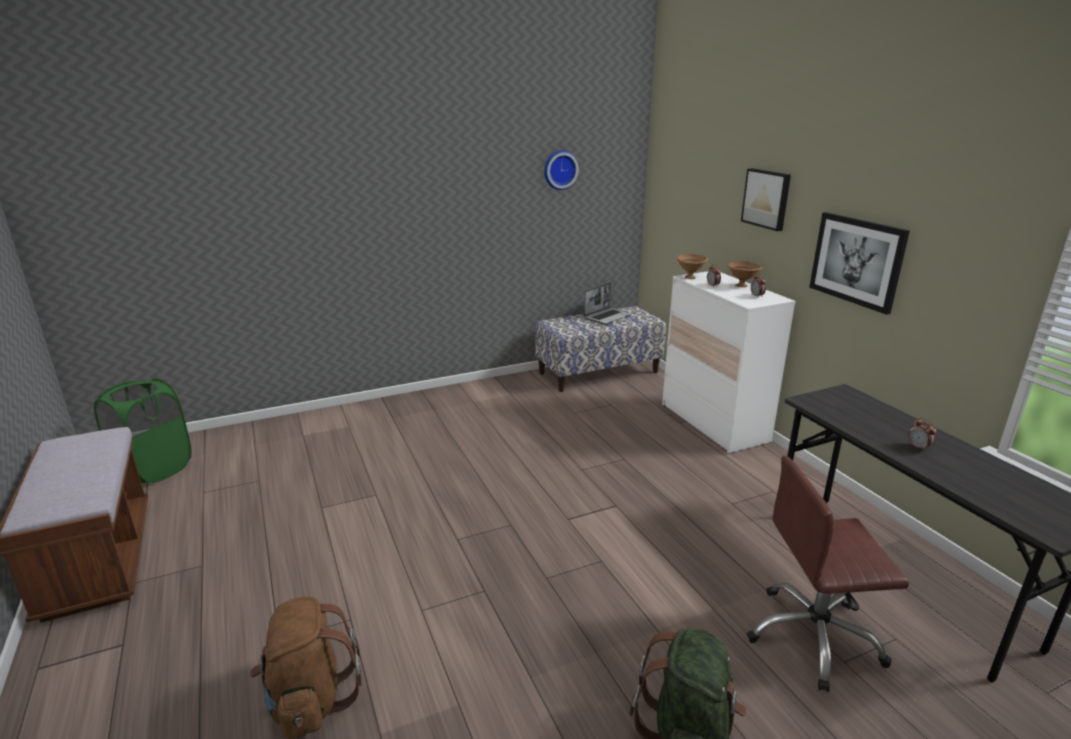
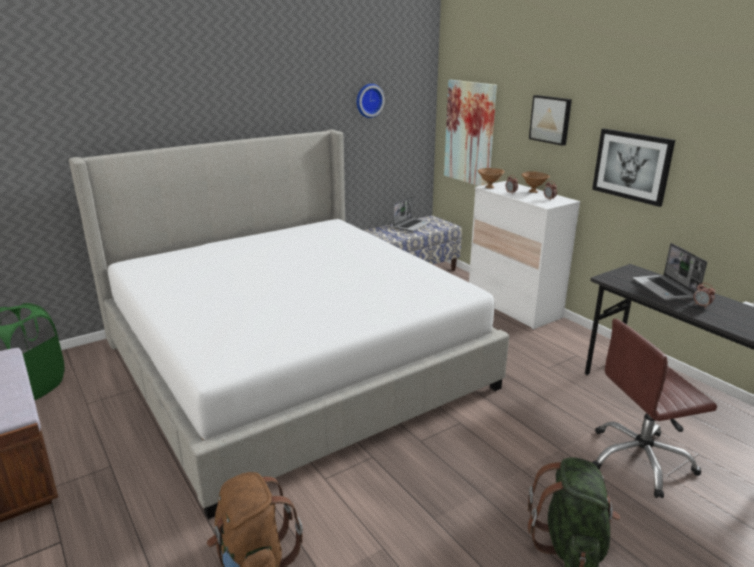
camera: 10 degrees left, 0 degrees up
(432, 468) = (292, 363): none -> bed
(679, 211) = (469, 133): none -> picture
(878, 421) = (665, 289): none -> laptop

